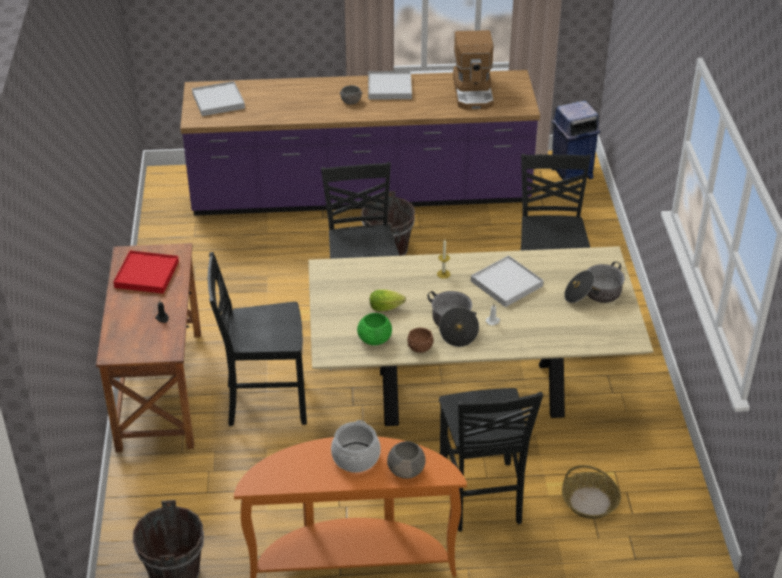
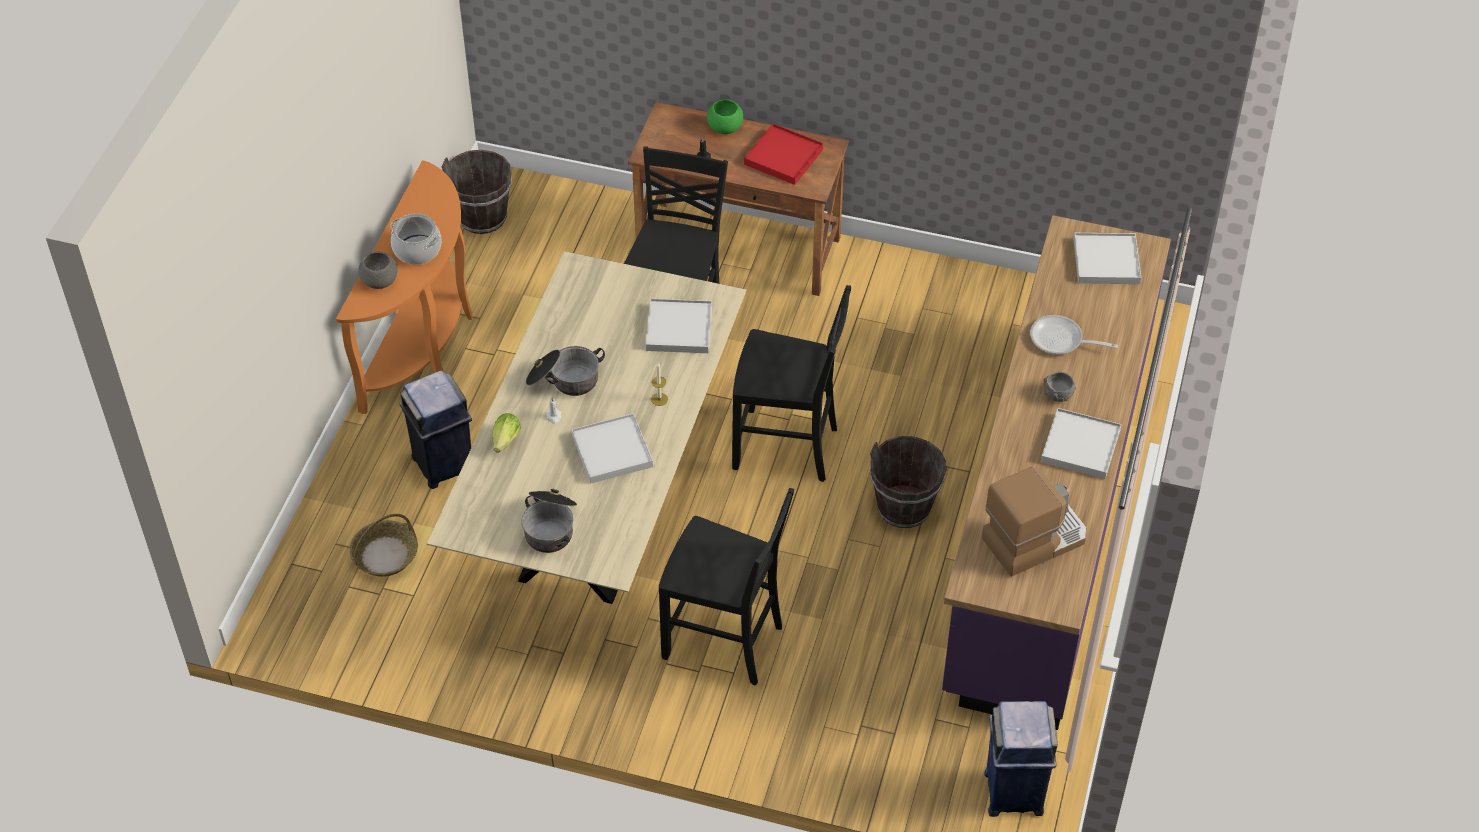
camera: 110 degrees right, 10 degrees up
(302, 107) = (1061, 340): none -> frying pan
(367, 282) = (679, 329): none -> white tray
(375, 339) = (579, 310): green bowl -> green bowl (725, 128)
(387, 308) = (625, 333): lettuce -> lettuce (505, 442)
(420, 347) = (546, 342): brown bowl -> none
(474, 92) = (1034, 539): coffee machine -> coffee machine turned 135 degrees clockwise
(481, 497) = (443, 465): black chair -> blue trash can

